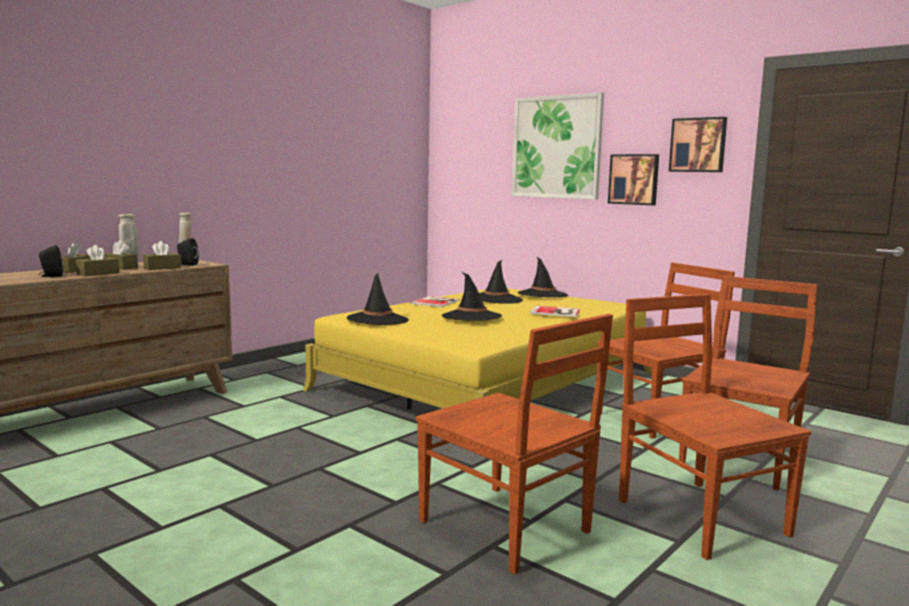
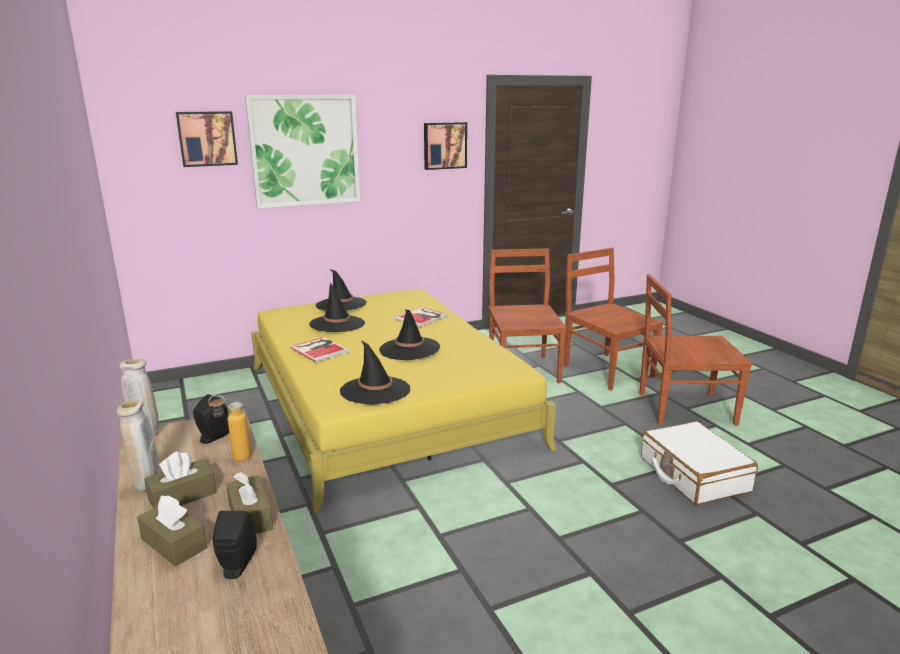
camera: 65 degrees left, 10 degrees up
(162, 268) = (234, 458): brown tissue box -> bottle
(507, 528) = (693, 474): brown chair -> white suitcase
(634, 179) = (392, 178): picture -> picture (207, 138)

